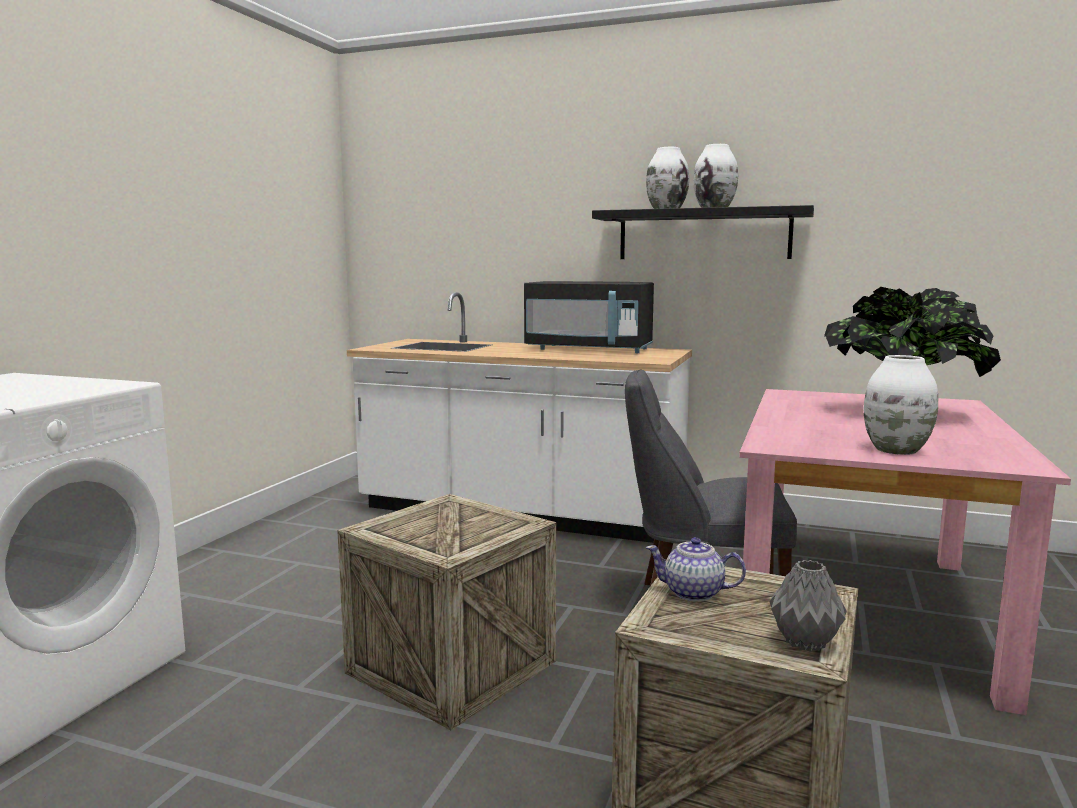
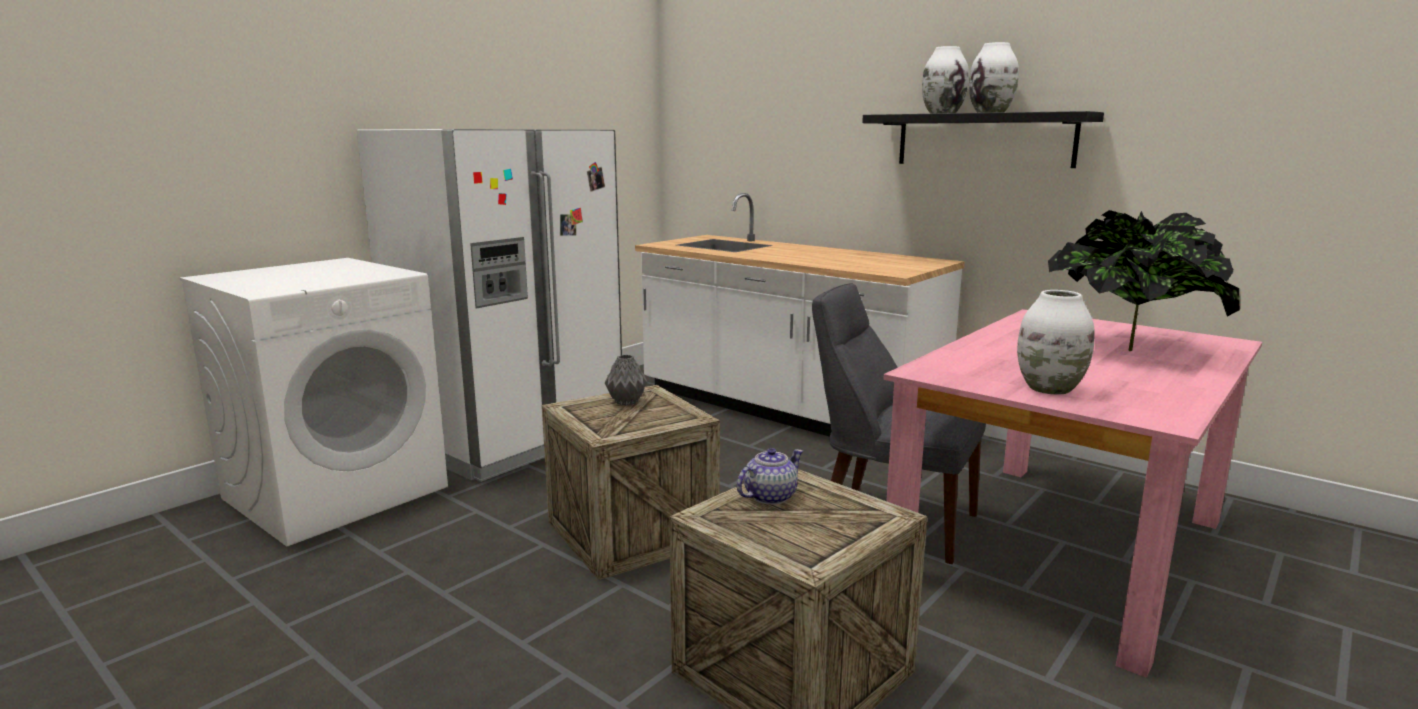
camera: 20 degrees right, 5 degrees up
(233, 581) = (511, 438): none -> white fridge
(589, 349) = (855, 256): black microwave -> none
(694, 593) = (769, 497): teapot -> teapot turned 105 degrees clockwise
(806, 642) = (818, 551): grey vase -> grey vase (627, 402)

